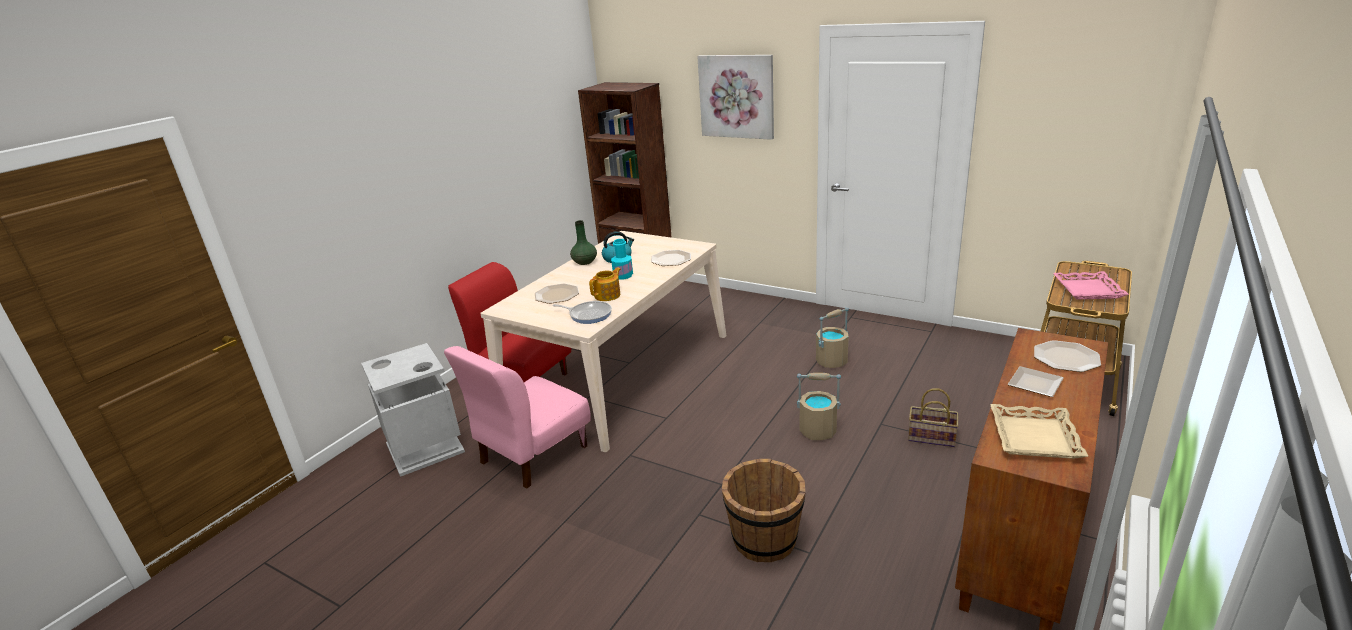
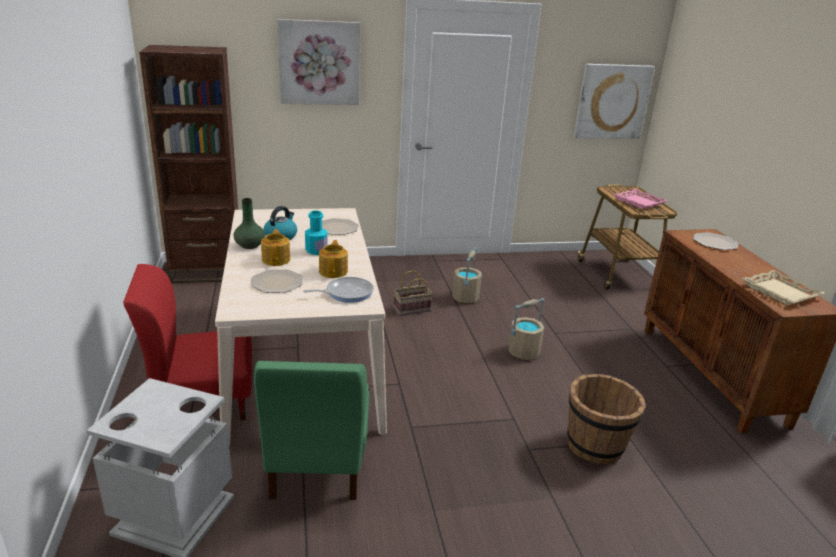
camera: 45 degrees left, 0 degrees up
(533, 454) = (317, 466): pink chair -> green chair
(584, 277) = (276, 259): none -> teapot
(930, 438) = (593, 332): basket -> basket (411, 310)
(1036, 385) = (730, 262): plate -> none
(1101, 147) = (612, 101): none -> picture

